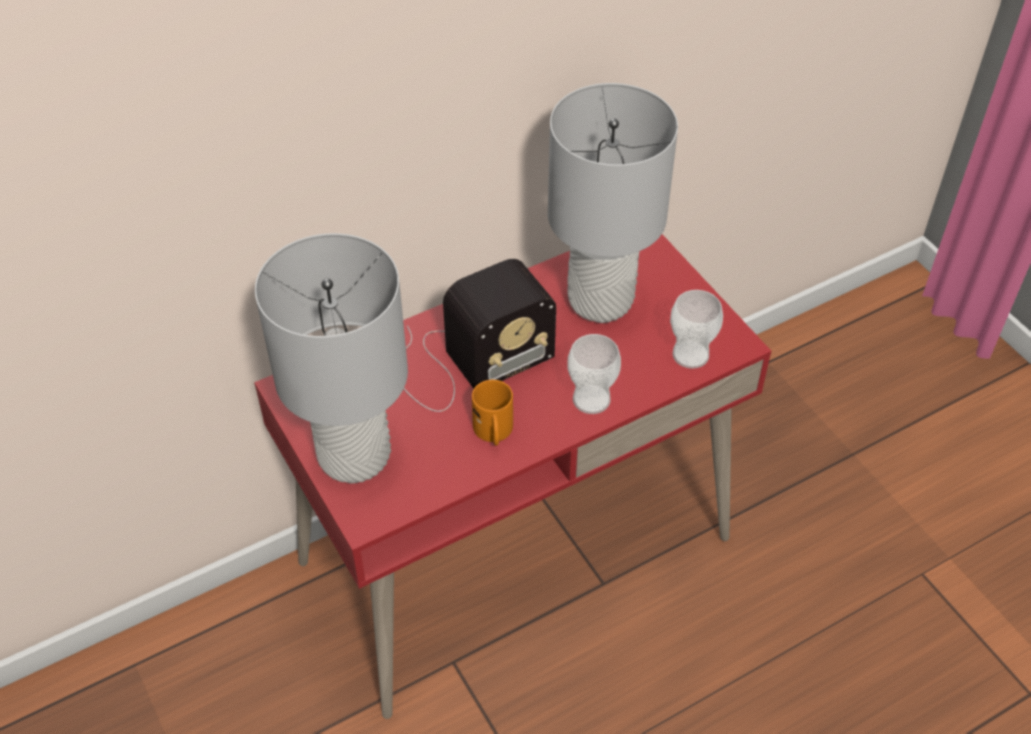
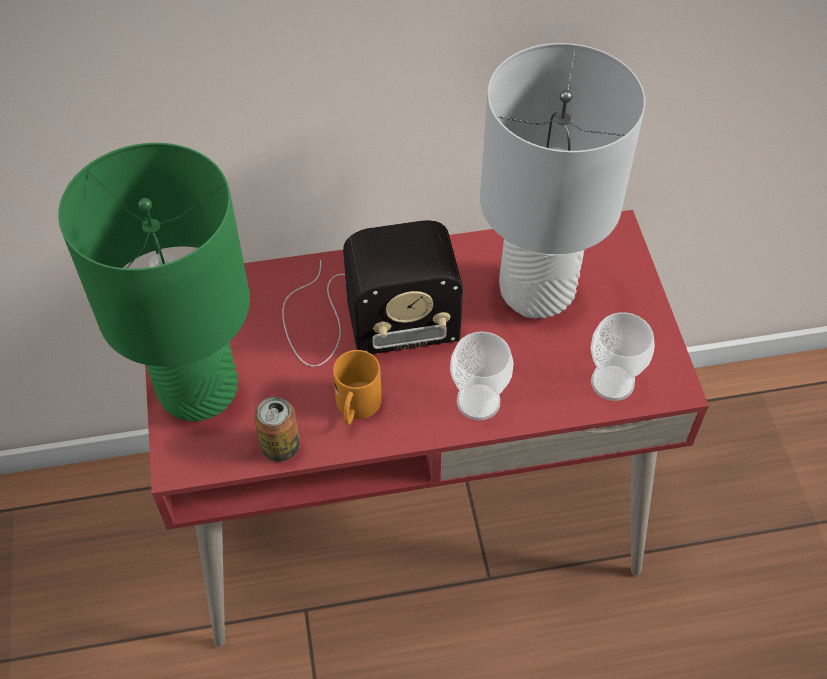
camera: 20 degrees right, 5 degrees up
(356, 460) = (201, 394): grey table lamp -> green table lamp
(445, 481) = (280, 446): none -> can

